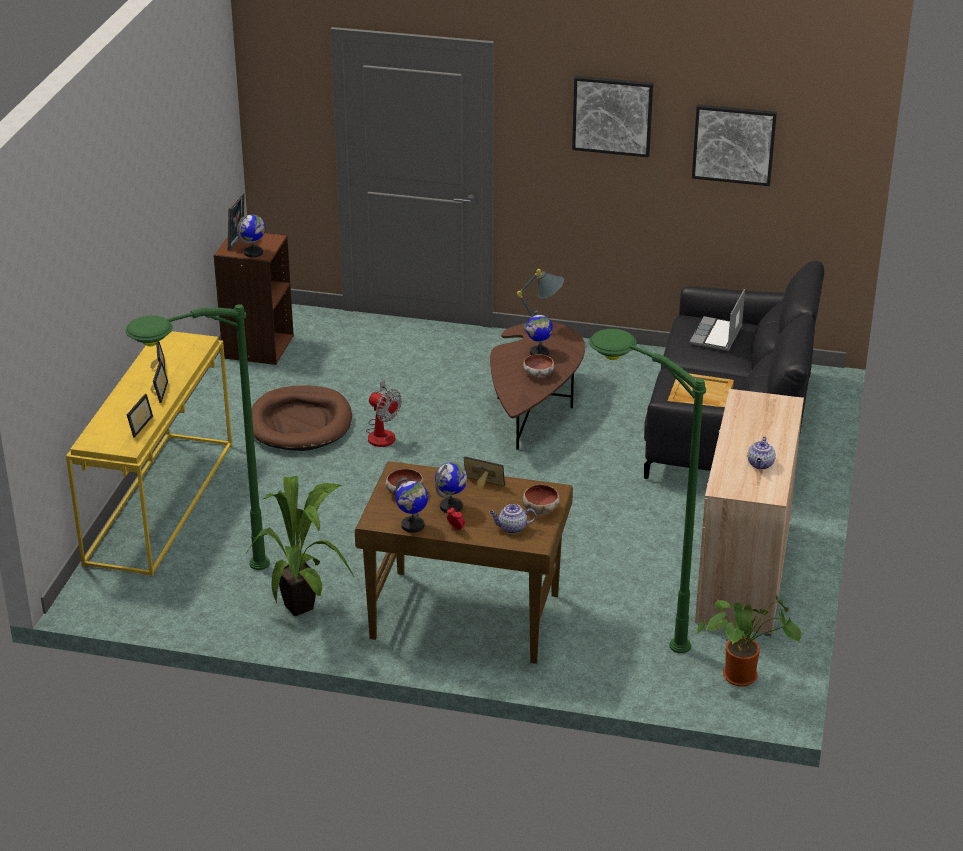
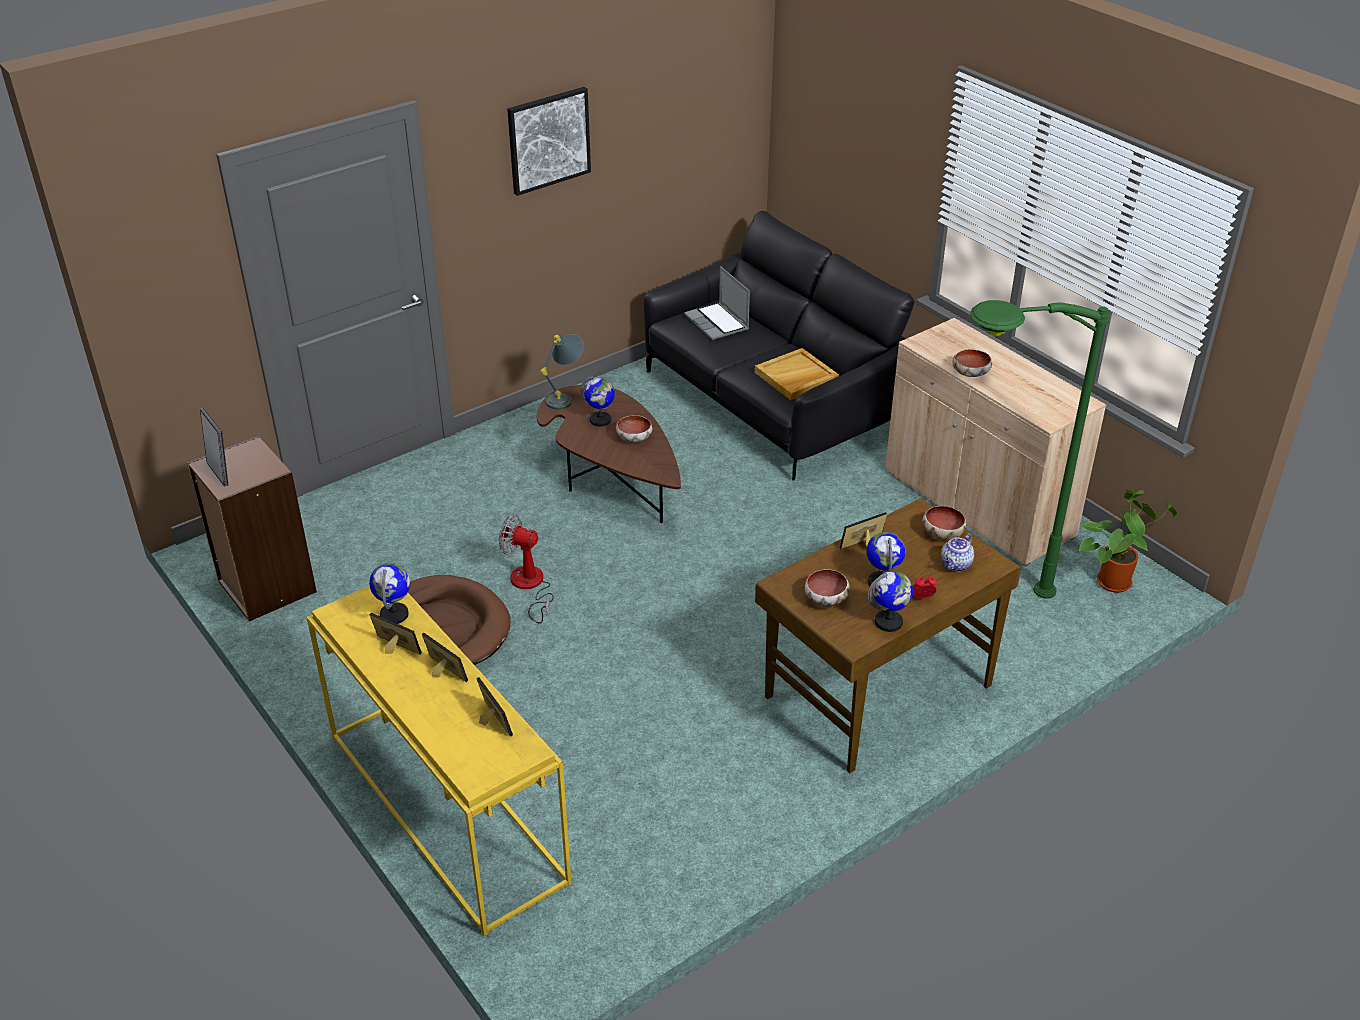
camera: 50 degrees left, 5 degrees up
(202, 586) = (633, 852): green floor lamp -> none
(254, 253) = (259, 473): globe -> globe (394, 614)
(304, 605) = (749, 791): potted plant -> none
(382, 433) = (530, 586): fan -> fan turned 150 degrees counterclockwise
(734, 144) = (661, 125): picture -> none
(734, 433) = (971, 373): none -> bowl
(760, 464) = (1032, 385): teapot -> none

